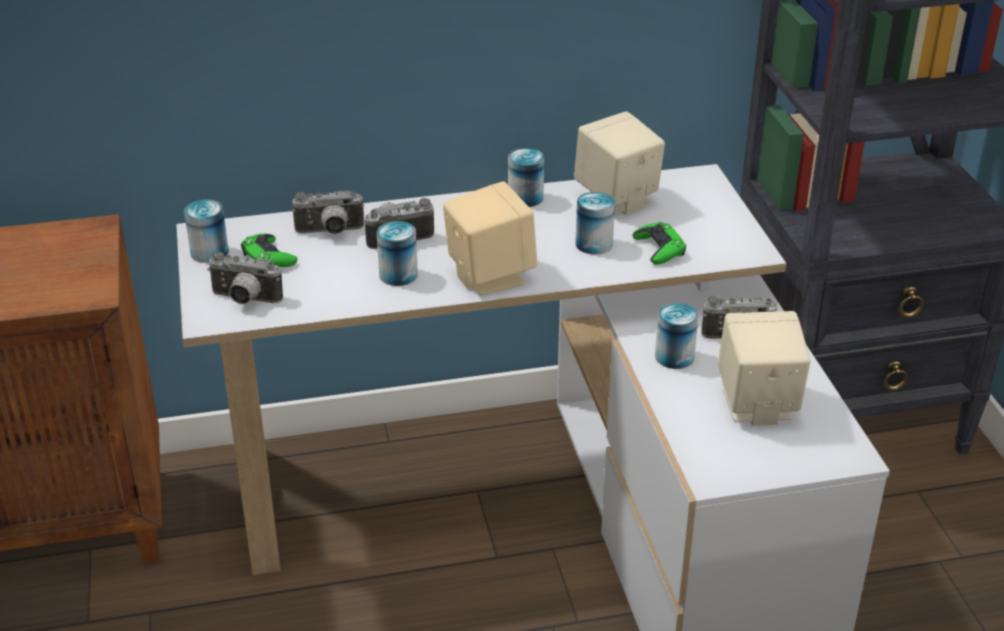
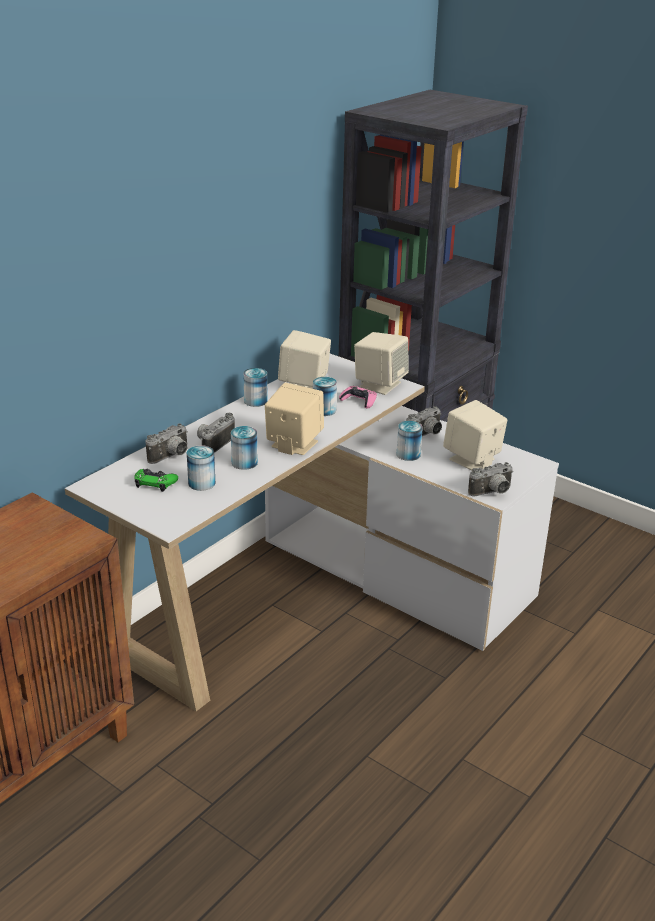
camera: 40 degrees left, 5 degrees down
(209, 252) = (113, 494): can -> can (201, 483)
(244, 300) = (175, 509): camera -> camera (492, 493)
(659, 249) = (359, 401): green game controller -> pink game controller
(722, 236) = (380, 384): none -> beige speaker

